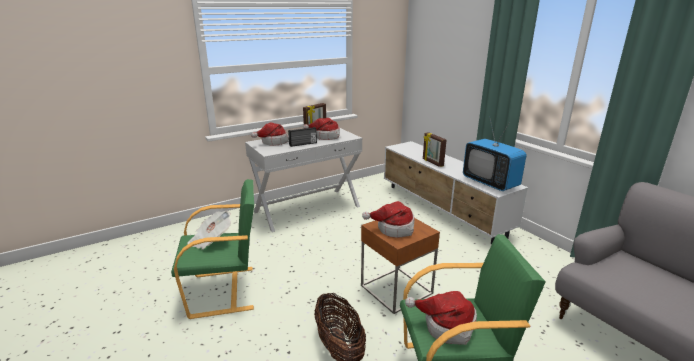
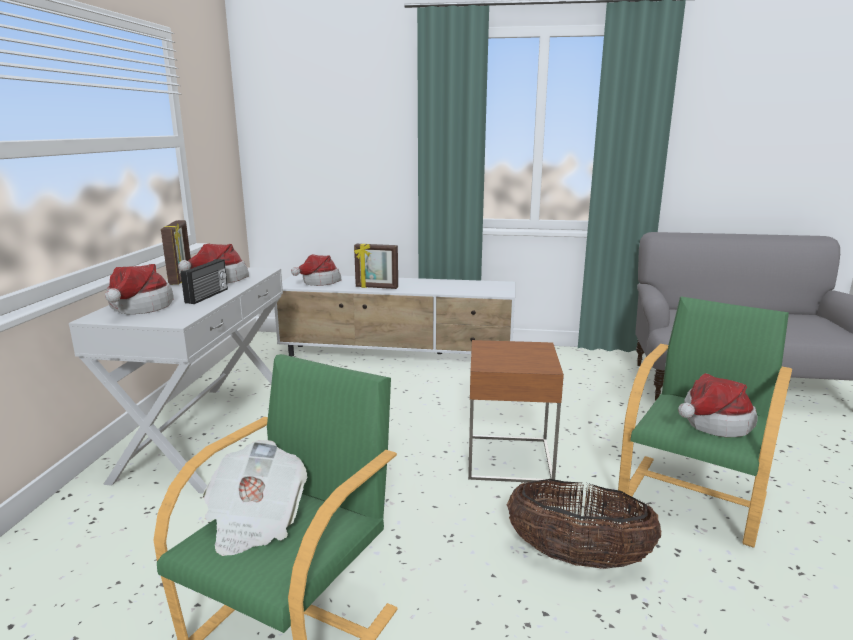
camera: 50 degrees left, 5 degrees down
(393, 228) = (510, 359): hat -> hat (318, 281)
(490, 183) = (478, 288): television -> none

